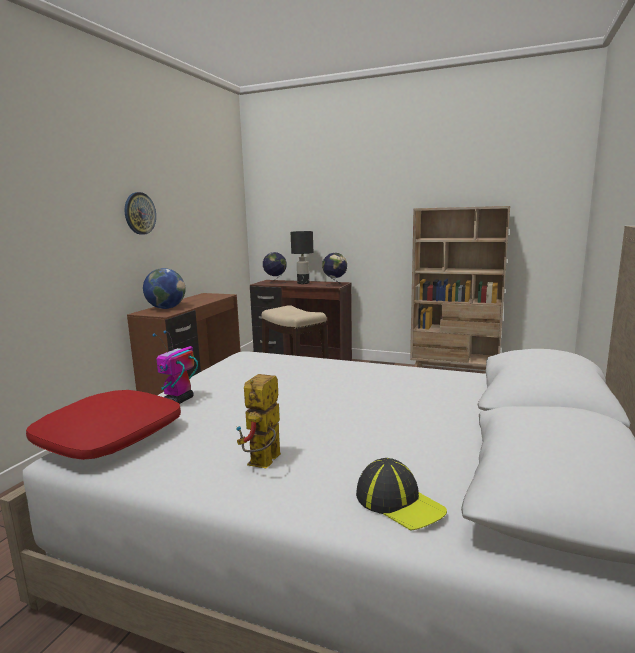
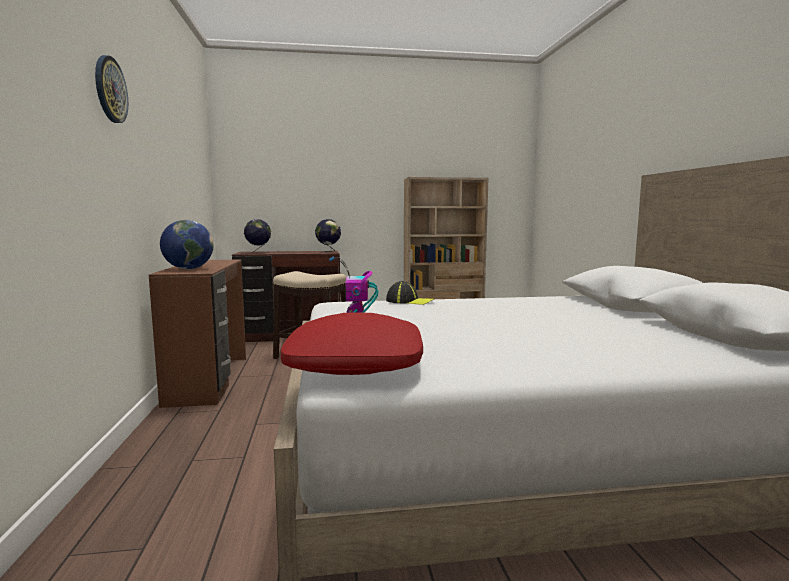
camera: 30 degrees left, 5 degrees down
(139, 213) = (151, 152): wall clock -> wall clock (110, 90)
(264, 464) = (544, 353): toy robot -> none
(303, 283) = (291, 252): black table lamp -> none
(399, 502) = (680, 352): cap -> cap (409, 301)

